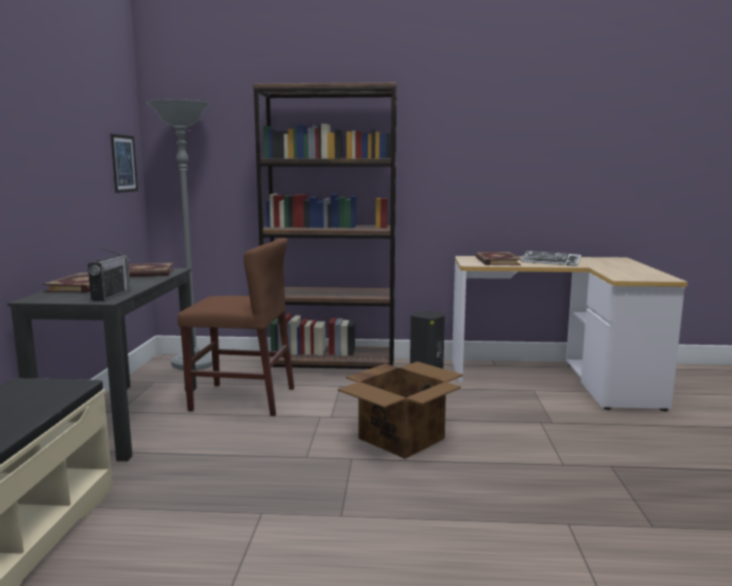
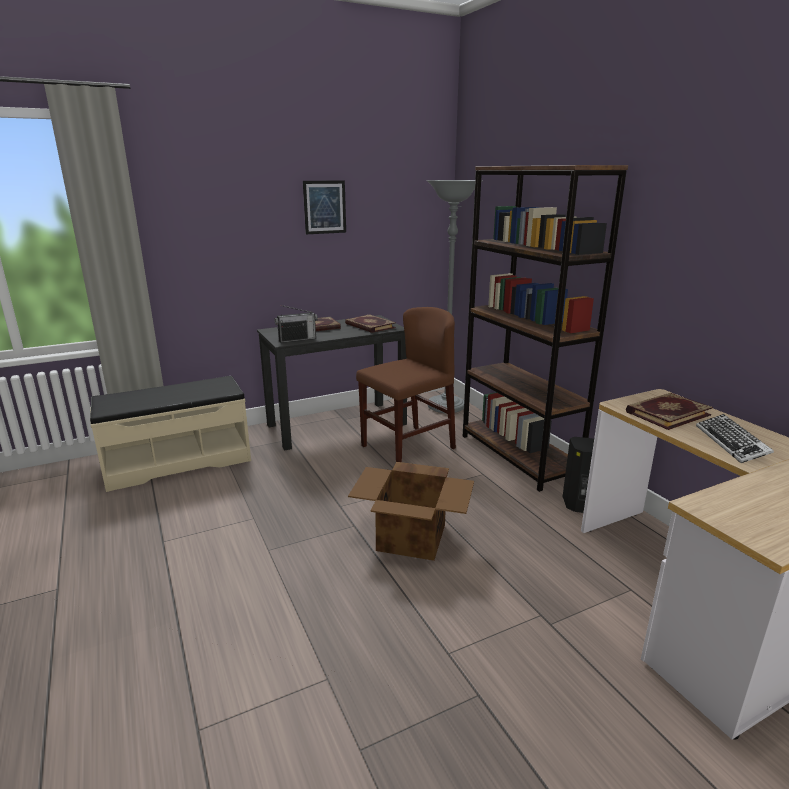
camera: 60 degrees right, 10 degrees up
(124, 163) = (418, 232): picture -> picture (324, 207)
(243, 399) = (408, 447): brown chair -> brown chair turned 105 degrees counterclockwise

